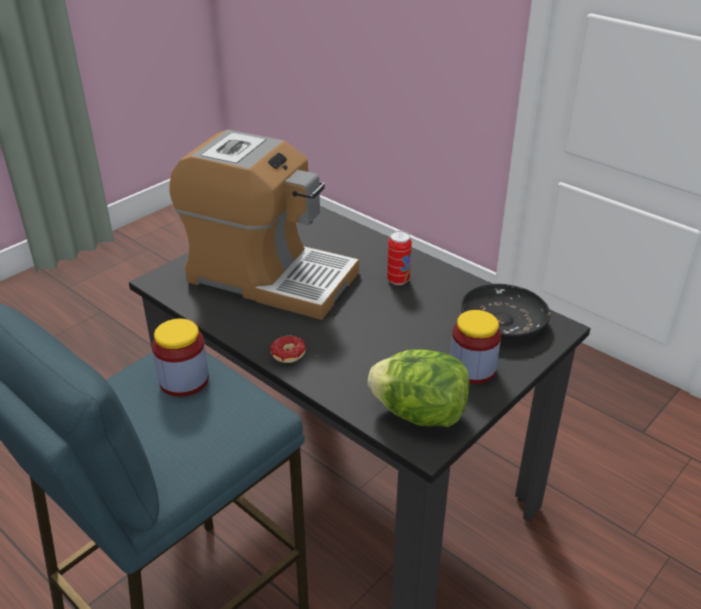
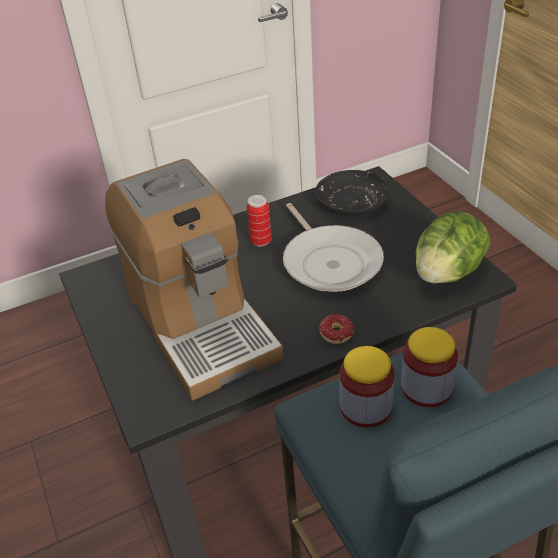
camera: 65 degrees left, 5 degrees up
(269, 277) = (200, 323): coffee machine -> coffee machine turned 105 degrees clockwise
(392, 328) = (330, 261): none -> frying pan
(472, 368) = (403, 232): jar -> jar (426, 387)

